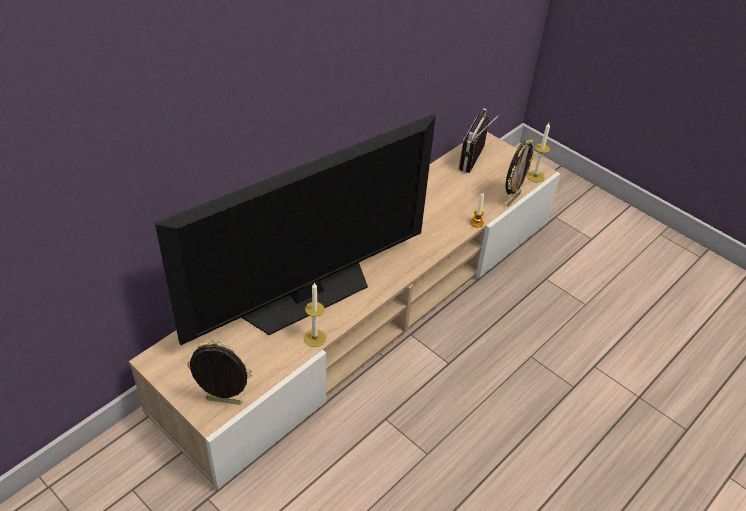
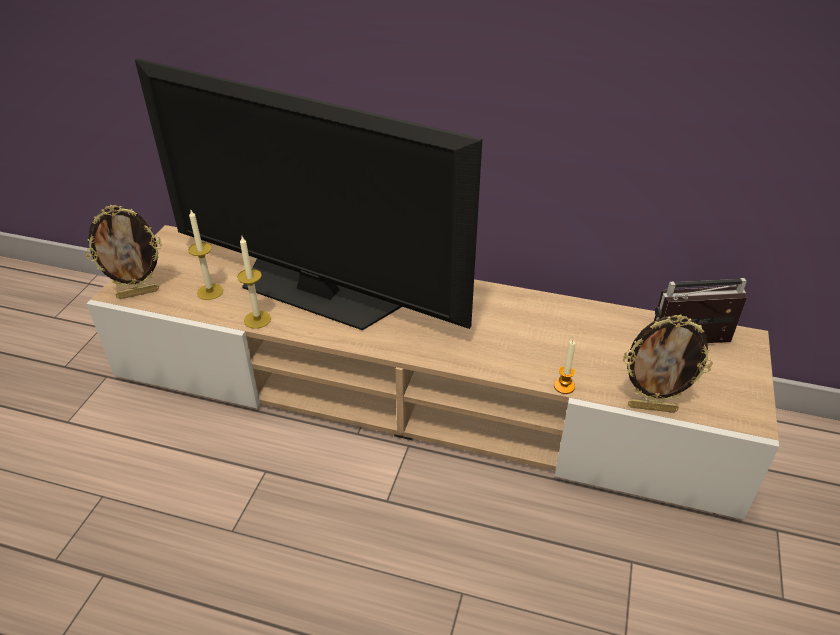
camera: 65 degrees right, 5 degrees down
(223, 402) = (138, 293): picture frame -> picture frame turned 90 degrees clockwise
(535, 176) = (733, 418): candle -> candle (210, 291)

